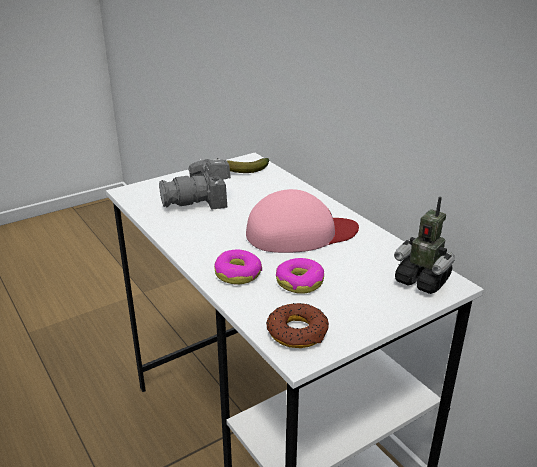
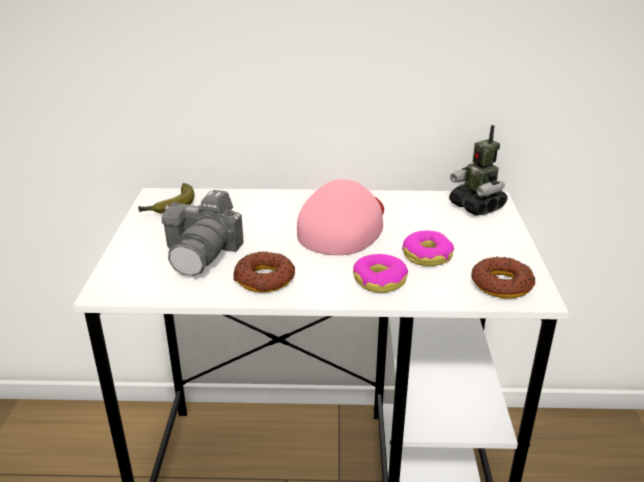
camera: 55 degrees left, 0 degrees up
(191, 231) = (264, 279): none -> donut
(422, 280) = (477, 206): toy robot -> toy robot turned 75 degrees clockwise

